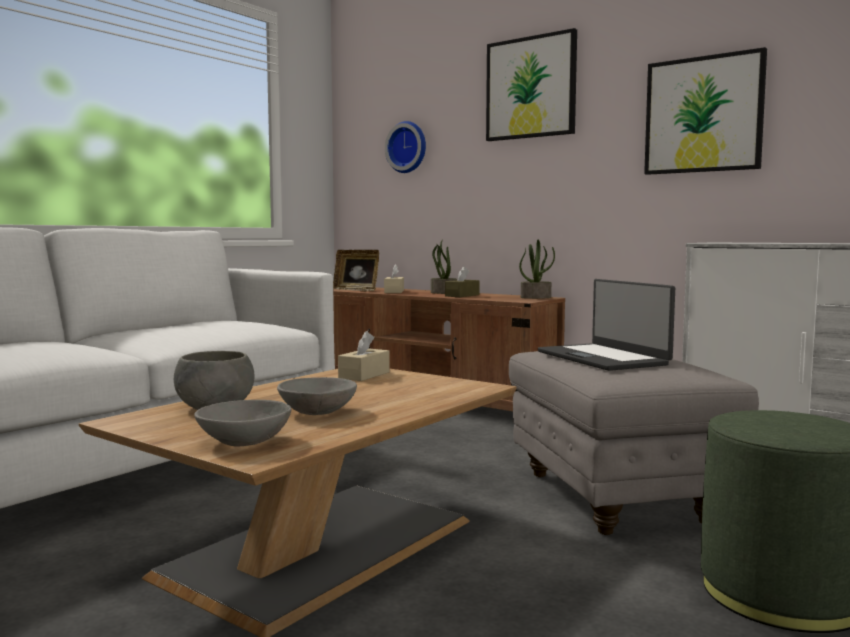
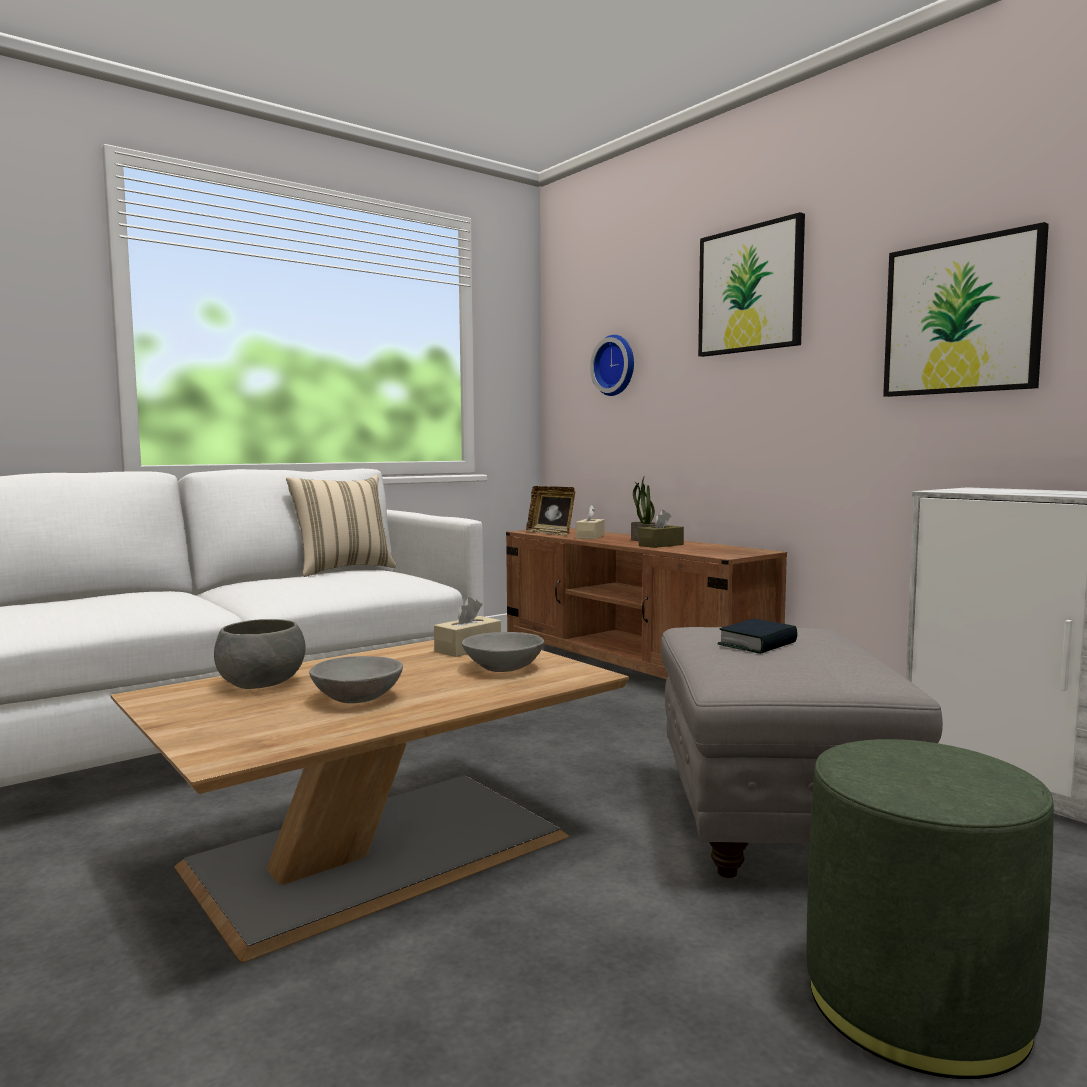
camera: 15 degrees right, 0 degrees up
(198, 321) = (343, 570): none -> beige pillow
(244, 442) = (234, 735): grey bowl -> grey bowl (503, 668)
(536, 297) = (748, 550): potted plant -> none
(603, 358) = (758, 644): laptop -> book

